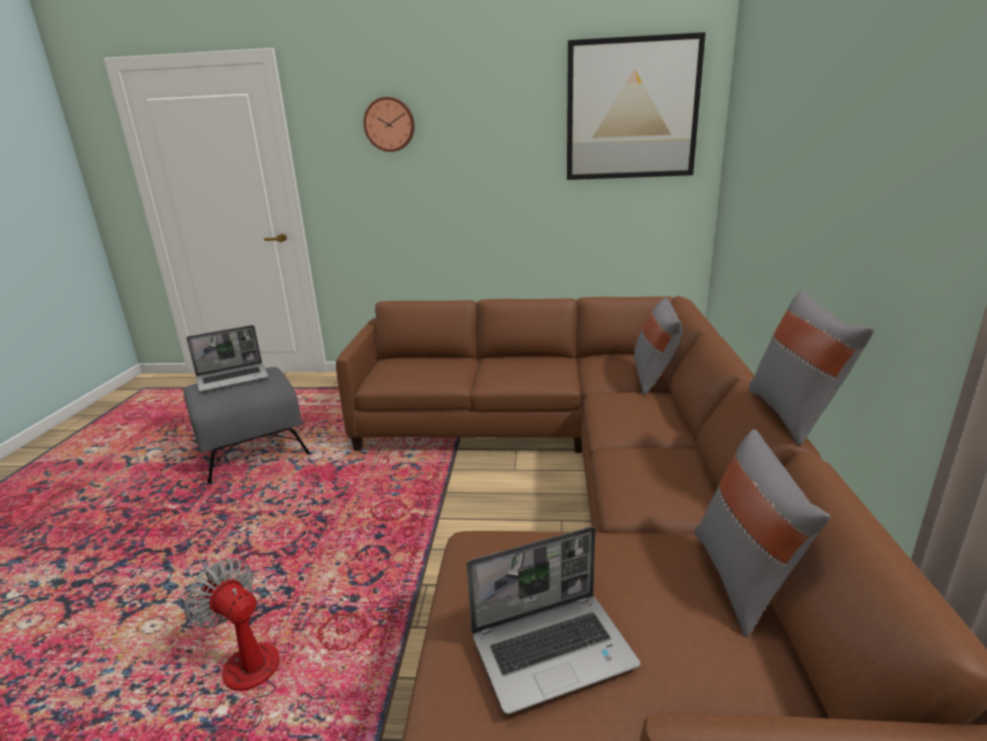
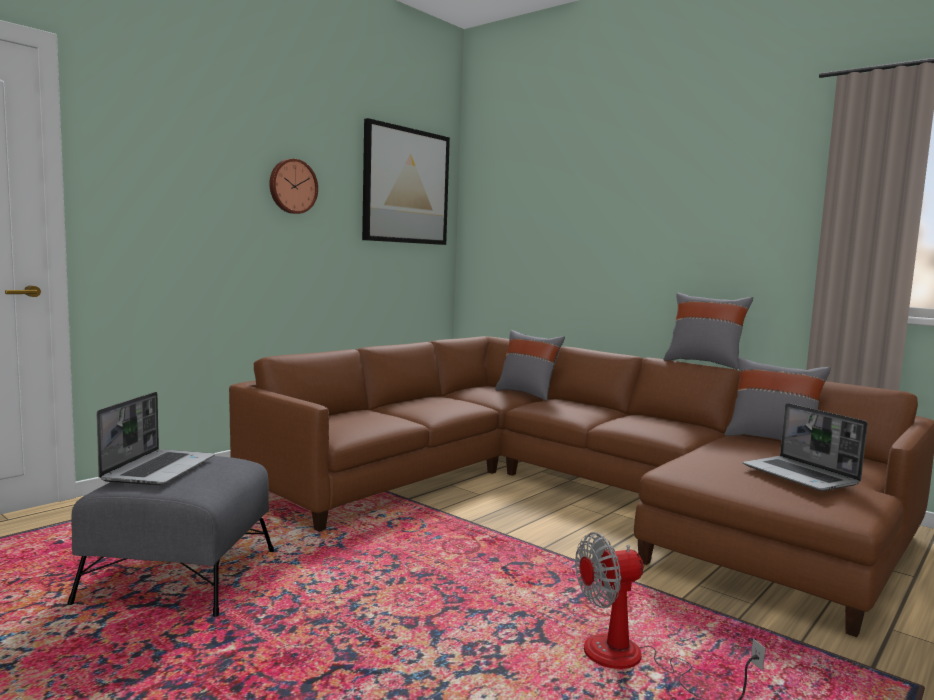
camera: 55 degrees left, 15 degrees down
(389, 124) = (202, 160): wall clock -> wall clock (292, 186)
(554, 650) = (801, 476): laptop -> laptop turned 135 degrees clockwise

